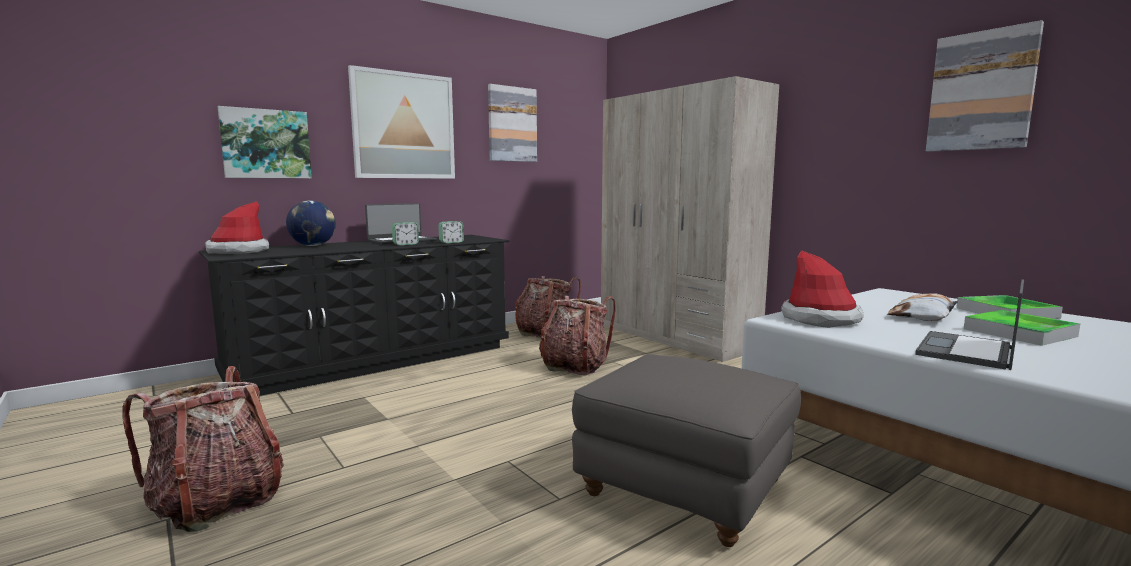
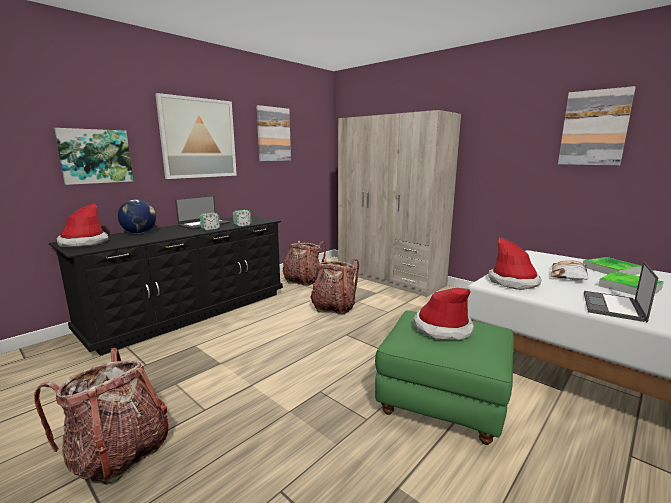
camera: 10 degrees left, 5 degrees up
(679, 369) = (442, 328): none -> hat
(684, 489) = (442, 402): grey ottoman -> green ottoman

